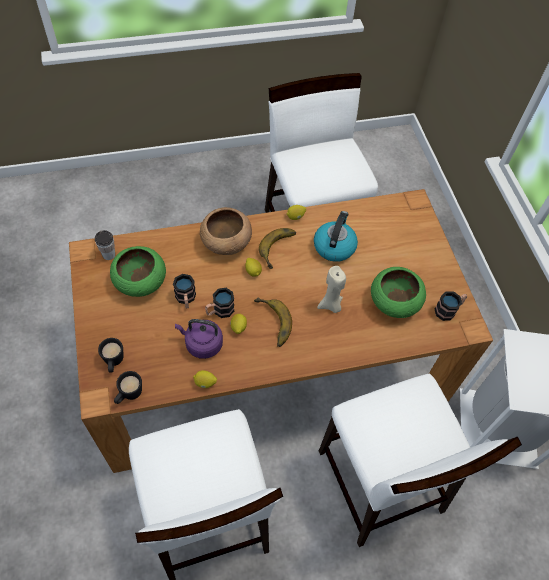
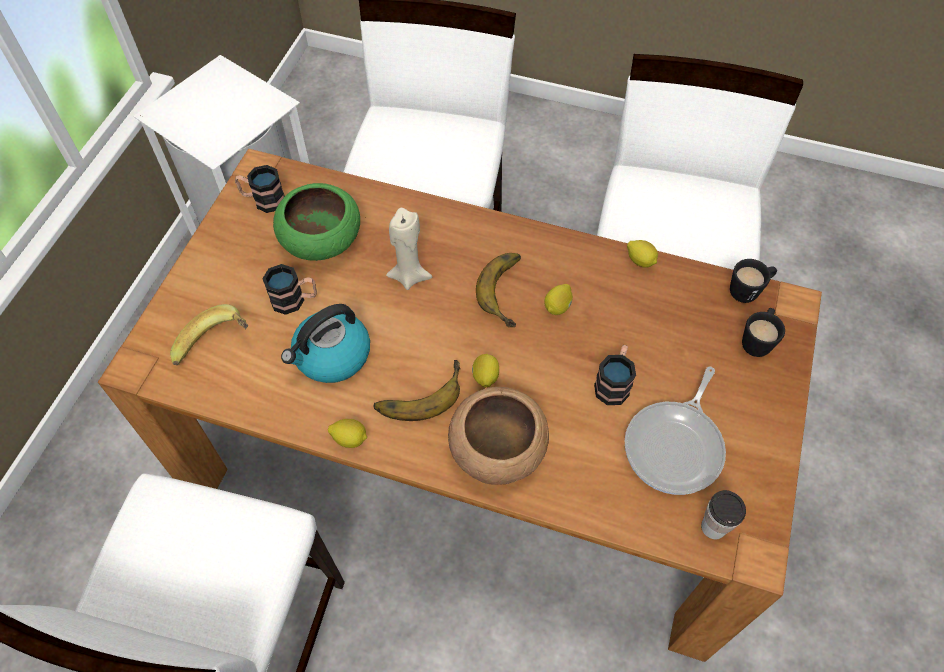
camera: 145 degrees left, 0 degrees up
(140, 282) = (675, 446): green bowl -> frying pan
(202, 344) = (621, 308): purple kettle -> none
(219, 311) = (571, 341): mug -> mug (295, 300)
(390, 225) = (217, 347): none -> banana

